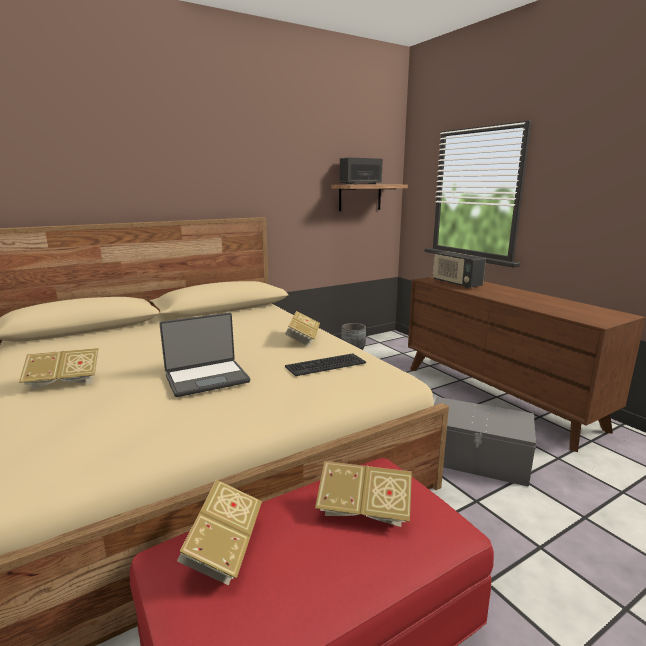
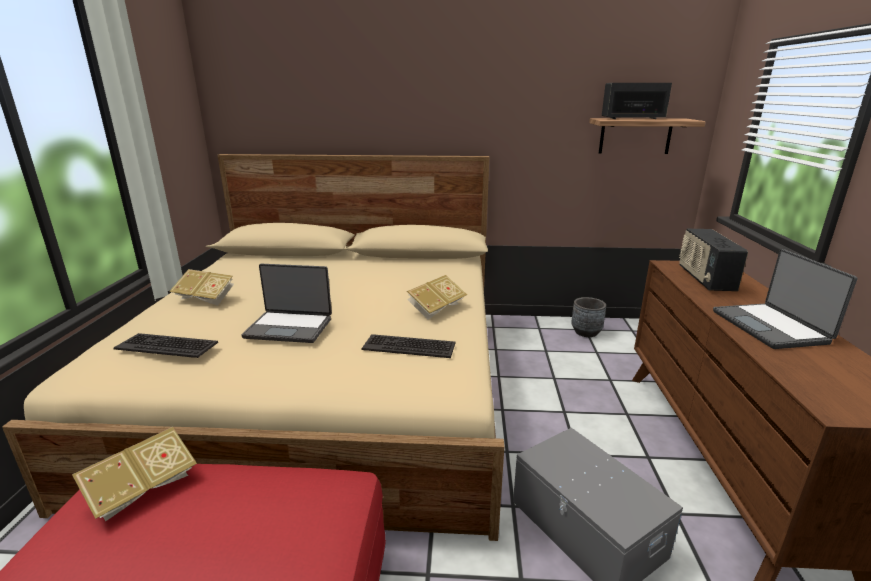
camera: 35 degrees right, 5 degrees up
(108, 423) = (167, 346): none -> keyboard
(364, 510) = (269, 518): book -> none
(521, 298) = (771, 327): none -> laptop

